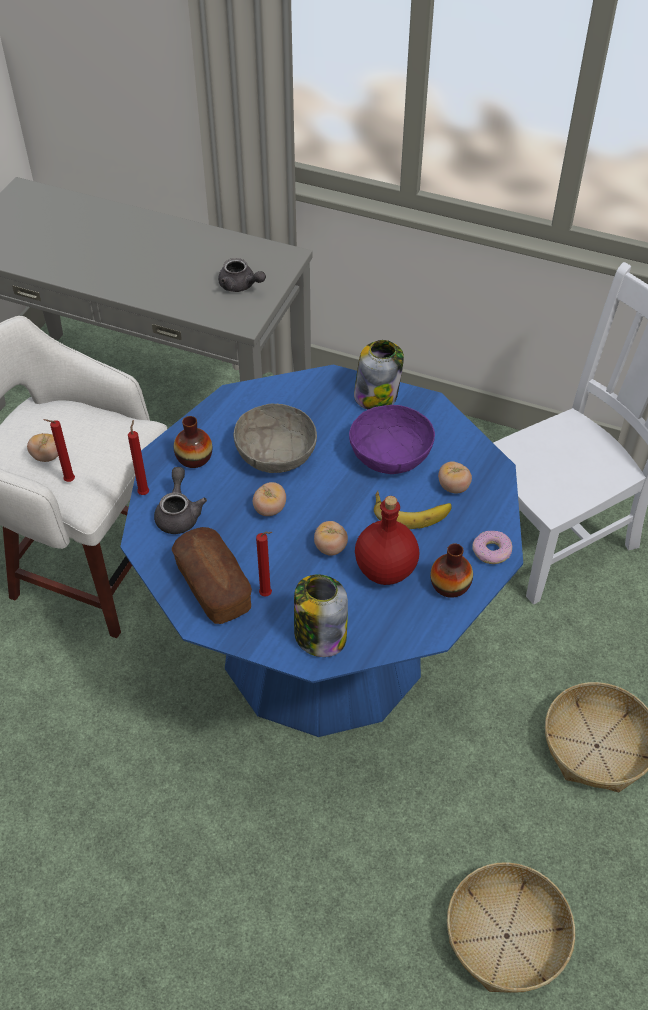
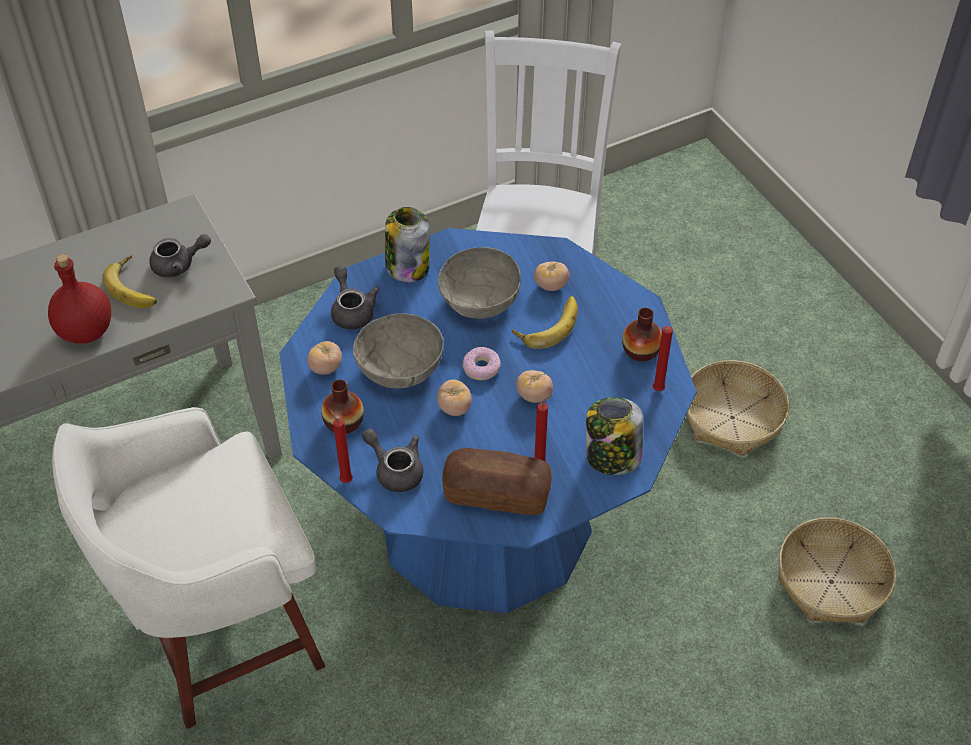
camera: 50 degrees left, 0 degrees up
(47, 456) = (197, 535): tomato -> tomato (326, 368)
(68, 481) = (244, 536): red candle -> red candle (657, 391)
(200, 280) = (135, 286): none -> banana
(300, 395) = (352, 310): none -> grey teapot
(386, 571) = (590, 378): red bottle -> red bottle (87, 332)
(390, 455) = (479, 300): purple bowl -> grey bowl
(491, 551) = (633, 306): donut -> donut (481, 368)

